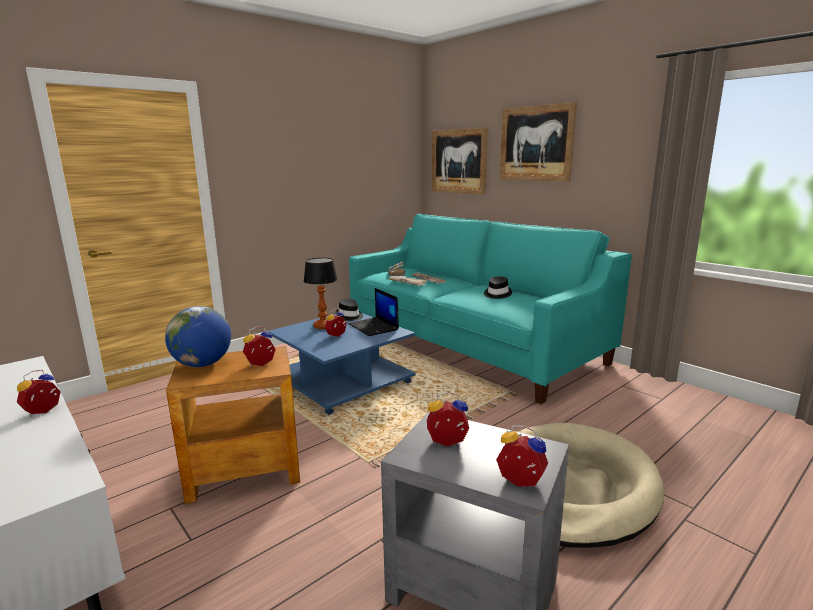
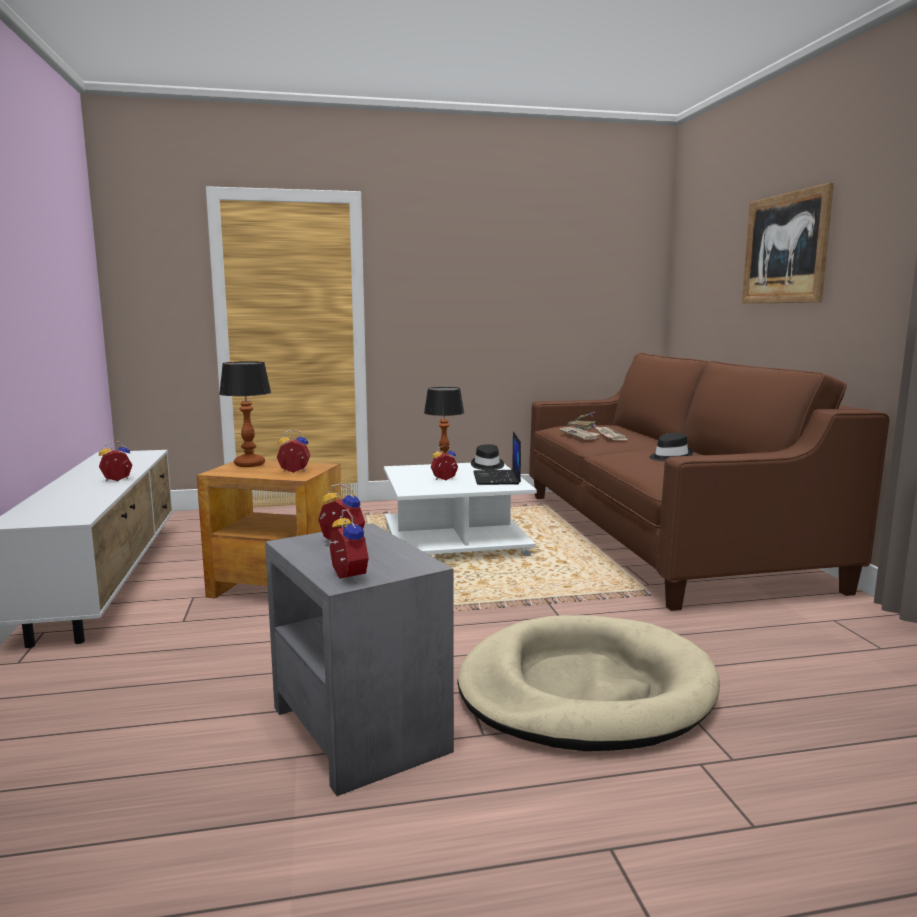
camera: 30 degrees right, 5 degrees down
(202, 364) = (250, 464): globe -> table lamp
(344, 382) = (456, 541): blue coffee table -> white coffee table
(458, 161) = (702, 281): picture -> none
(471, 345) = (661, 536): turquoise sofa -> brown sofa

